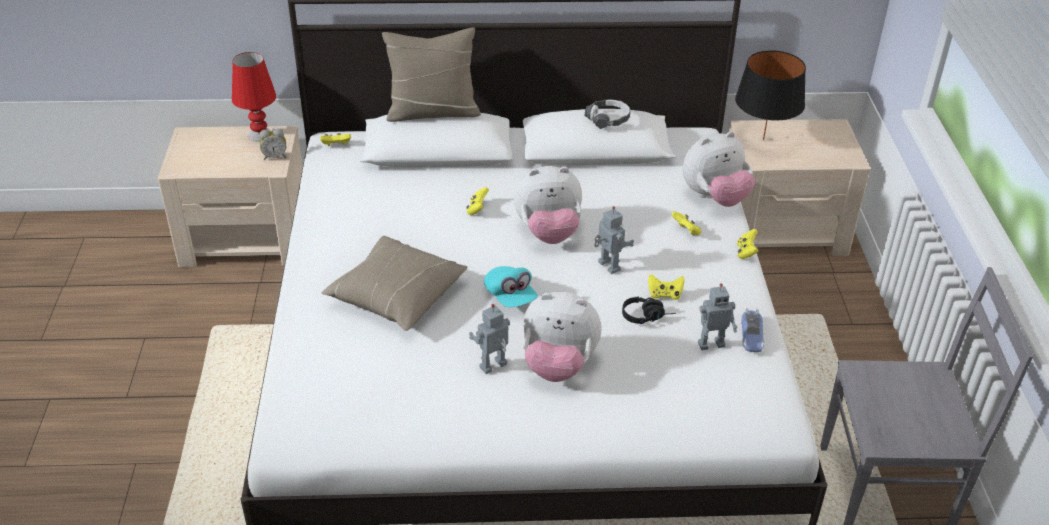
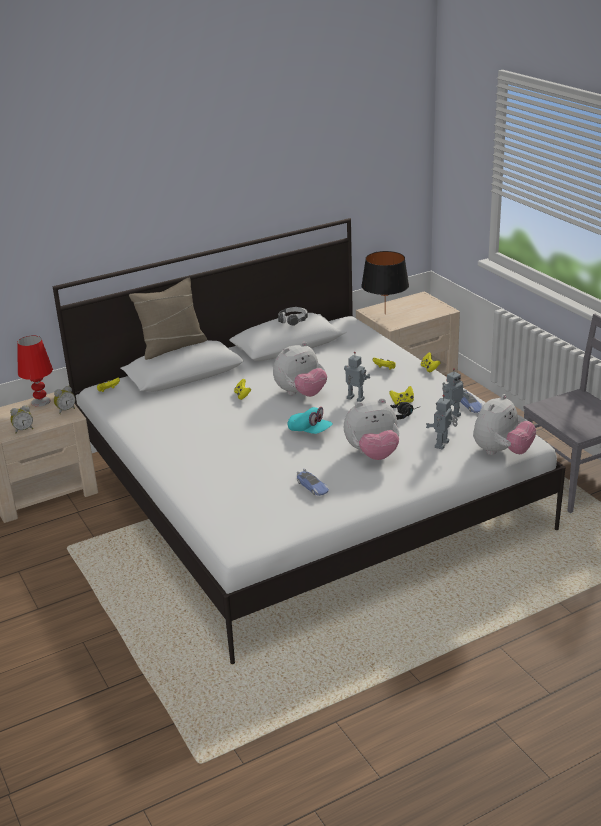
camera: 25 degrees left, 10 degrees down
(211, 168) = (23, 429): none -> alarm clock
(396, 296) = (235, 453): beige pillow -> none
(440, 387) = (312, 487): none -> toy car
(494, 367) = (334, 467): toy robot -> toy robot (443, 445)
(715, 198) = (386, 348): plush toy -> plush toy (501, 452)

